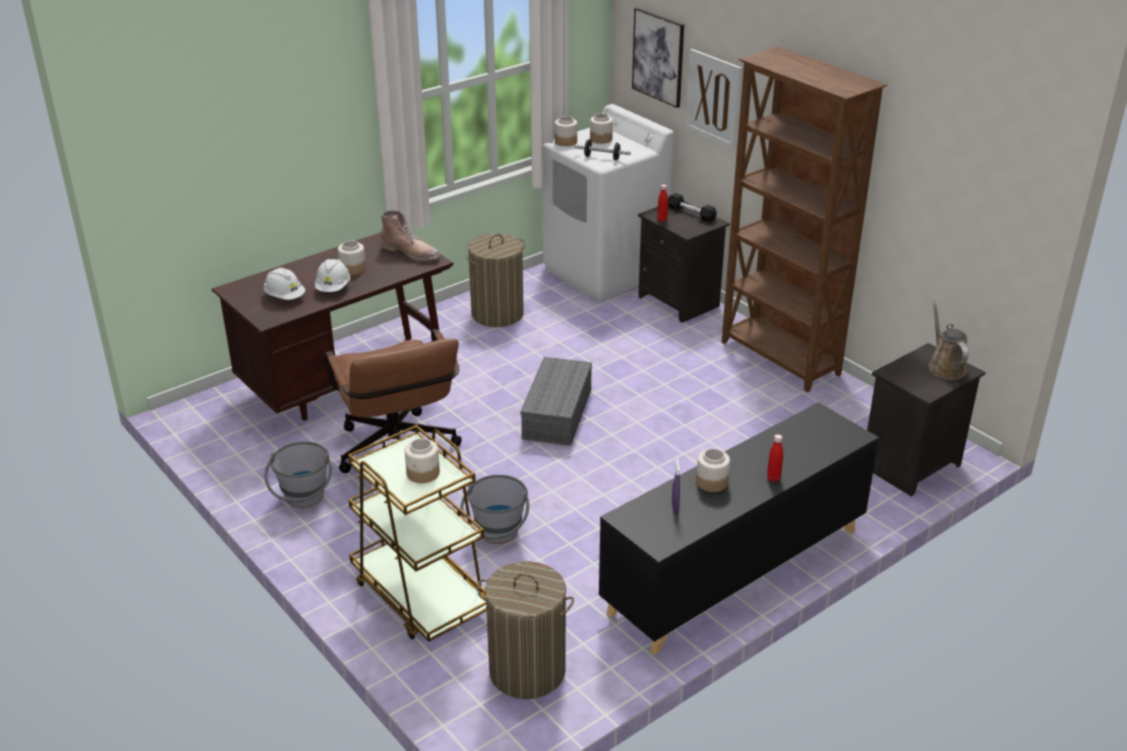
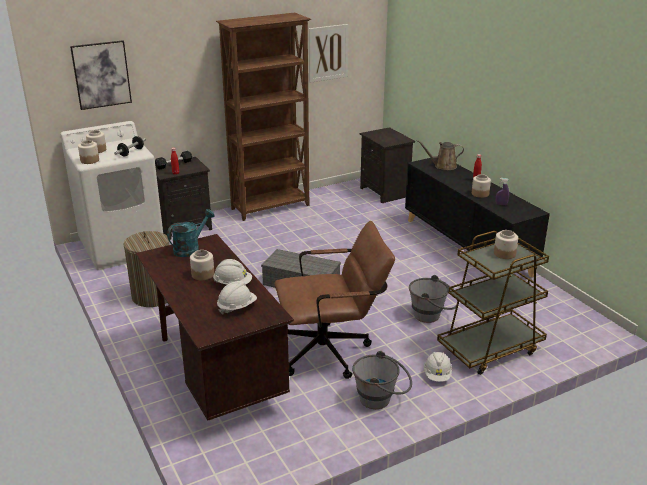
camera: 80 degrees left, 5 degrees down
(355, 545) = (437, 375): none -> white hard hat
(412, 253) = (190, 248): brown boot -> turquoise watering can
(527, 671) = (552, 315): laundry basket -> none
(713, 98) = (161, 81): picture -> picture (328, 53)
(945, 366) = (383, 133): brown watering can -> brown watering can (443, 166)

